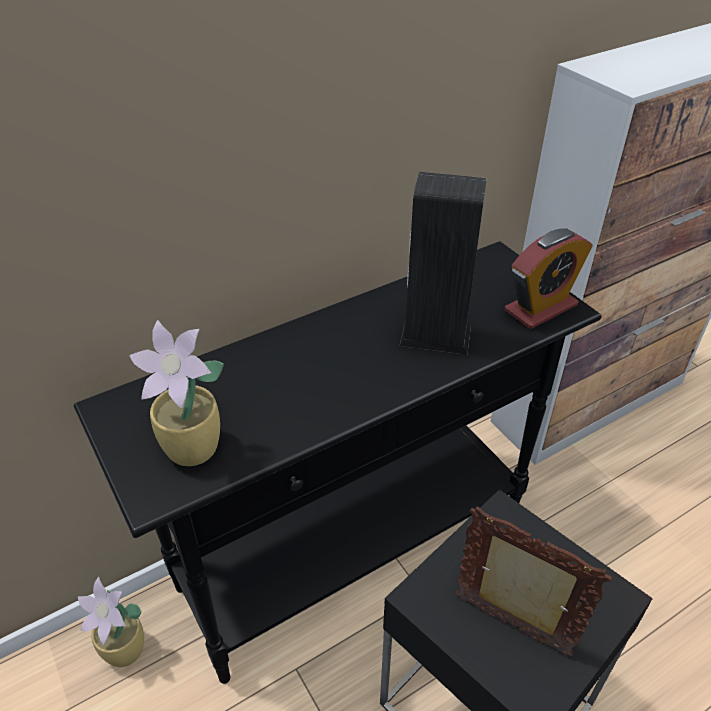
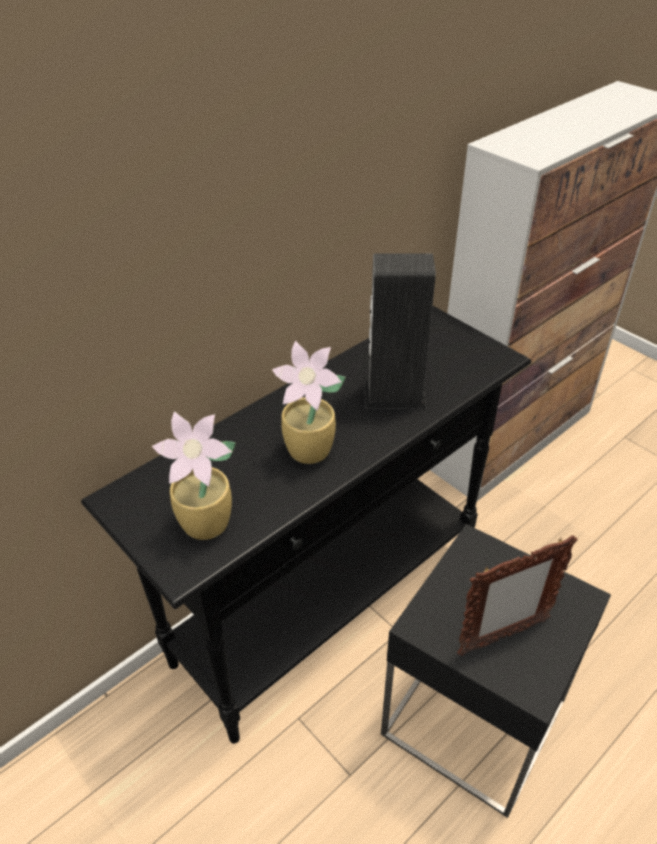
camera: 10 degrees left, 0 degrees up
(126, 652) = (134, 732): potted plant -> potted plant (311, 452)
(512, 627) = (502, 637): picture frame -> picture frame turned 135 degrees clockwise
(540, 308) = (479, 360): alarm clock -> none

